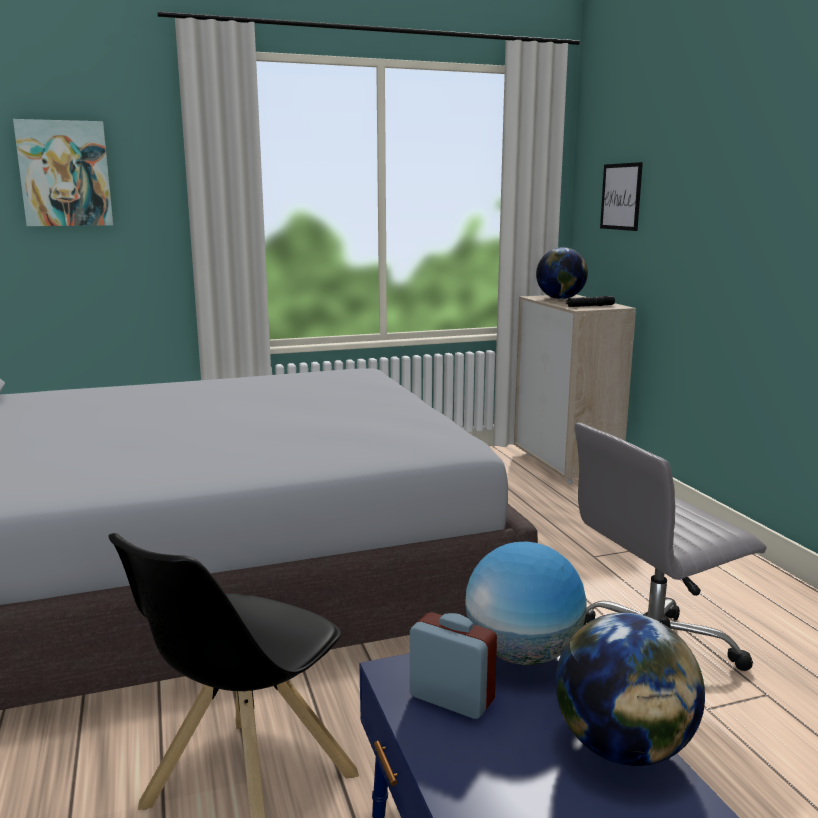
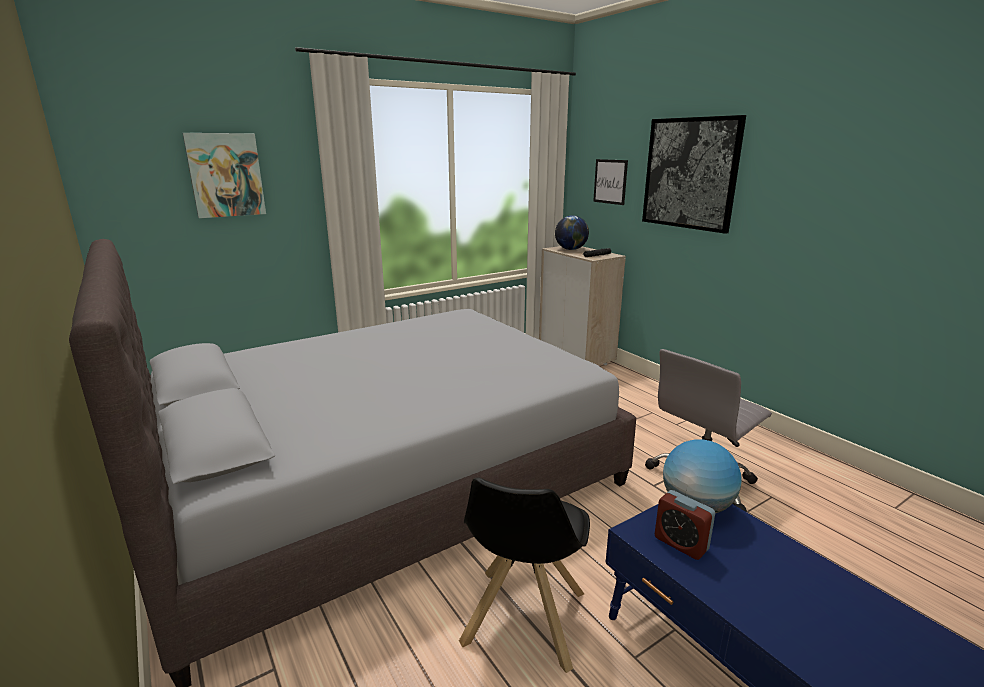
camera: 15 degrees left, 5 degrees up
(451, 698) = (681, 543): alarm clock -> alarm clock turned 150 degrees counterclockwise
(623, 748) = (792, 557): globe -> none
(720, 175) = (690, 173): none -> picture

